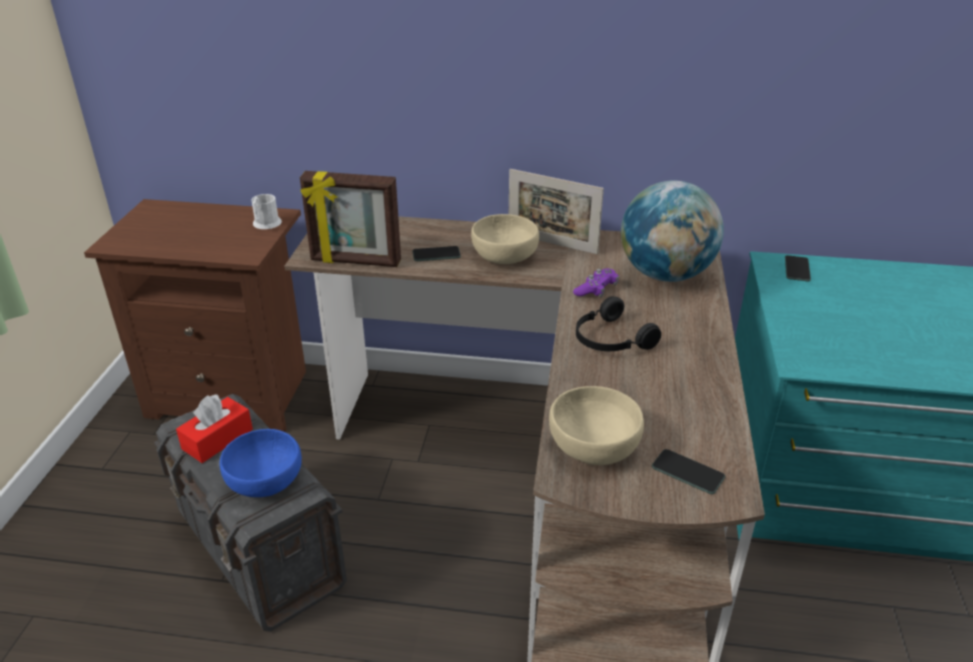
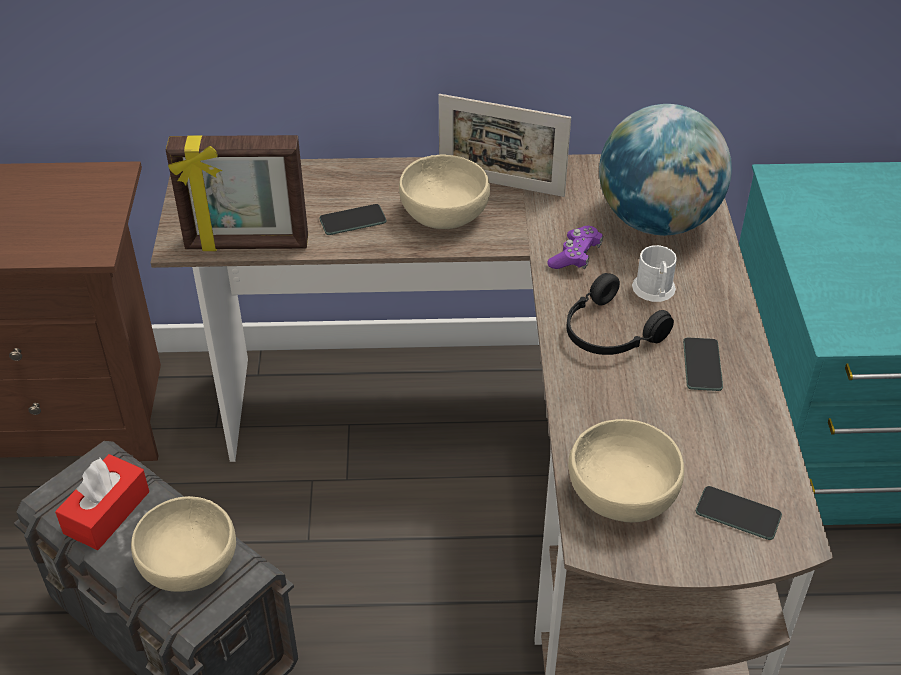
camera: 10 degrees left, 10 degrees up
(263, 480) = (187, 564): blue bowl -> beige bowl
(265, 224) = (100, 194): white mug -> white mug (654, 291)
(797, 269) = (814, 187): phone -> phone (702, 365)

